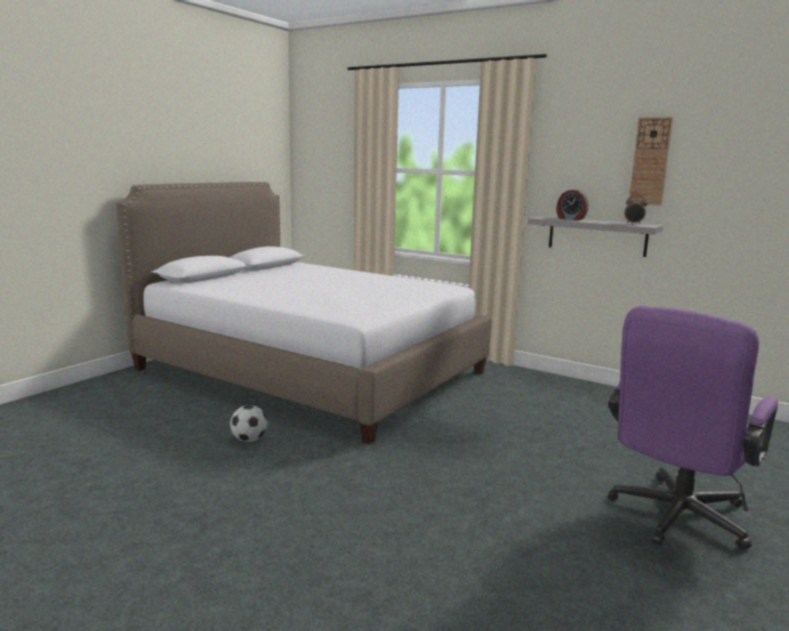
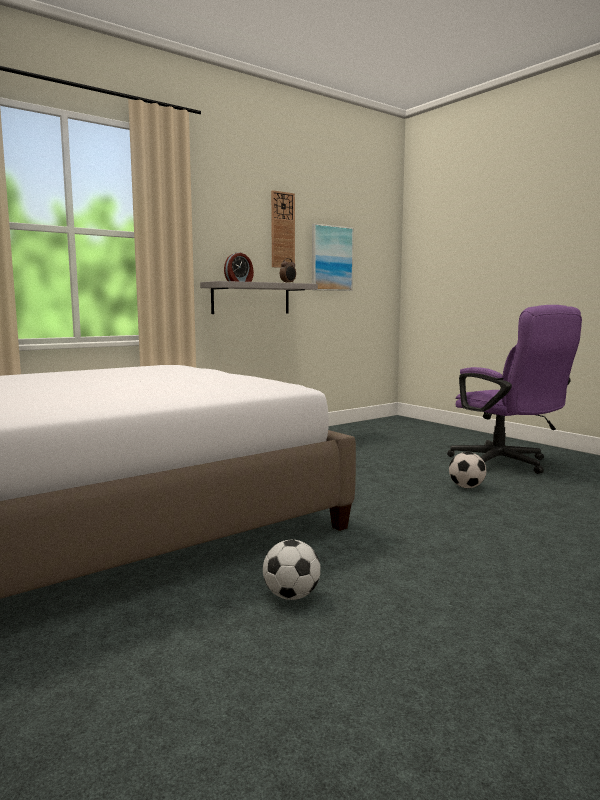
camera: 70 degrees left, 5 degrees down
(535, 492) = (466, 487): none -> football
(729, 194) = (331, 258): none -> picture

